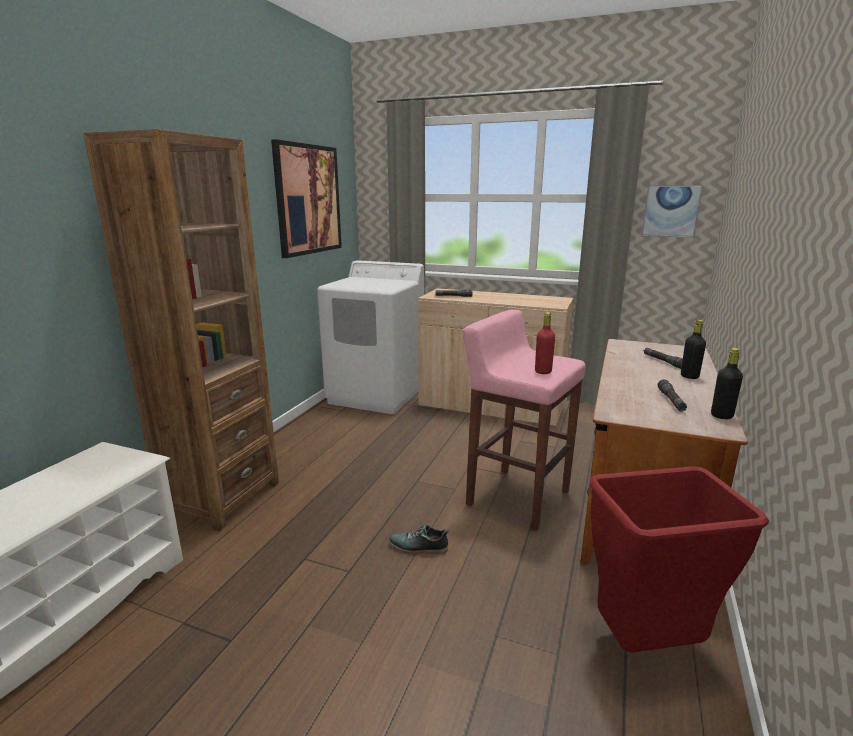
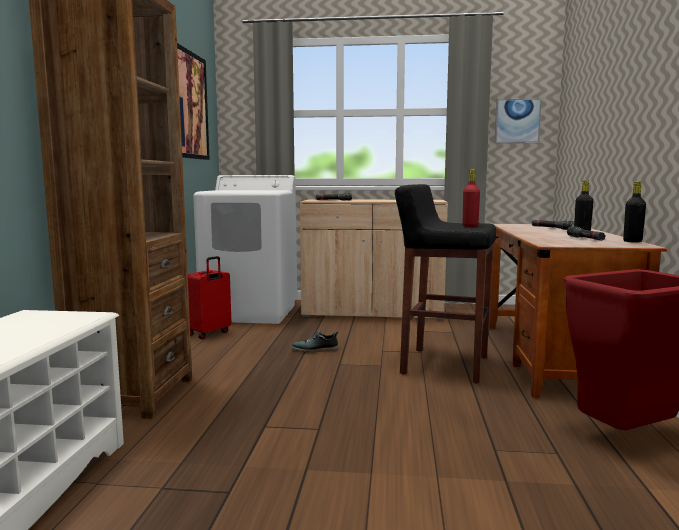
camera: 15 degrees left, 10 degrees down
(325, 422) = (209, 333): none -> red suitcase
(418, 547) = (376, 405): shoe -> shoe (315, 349)
(516, 497) = (443, 365): pink stool -> black stool

